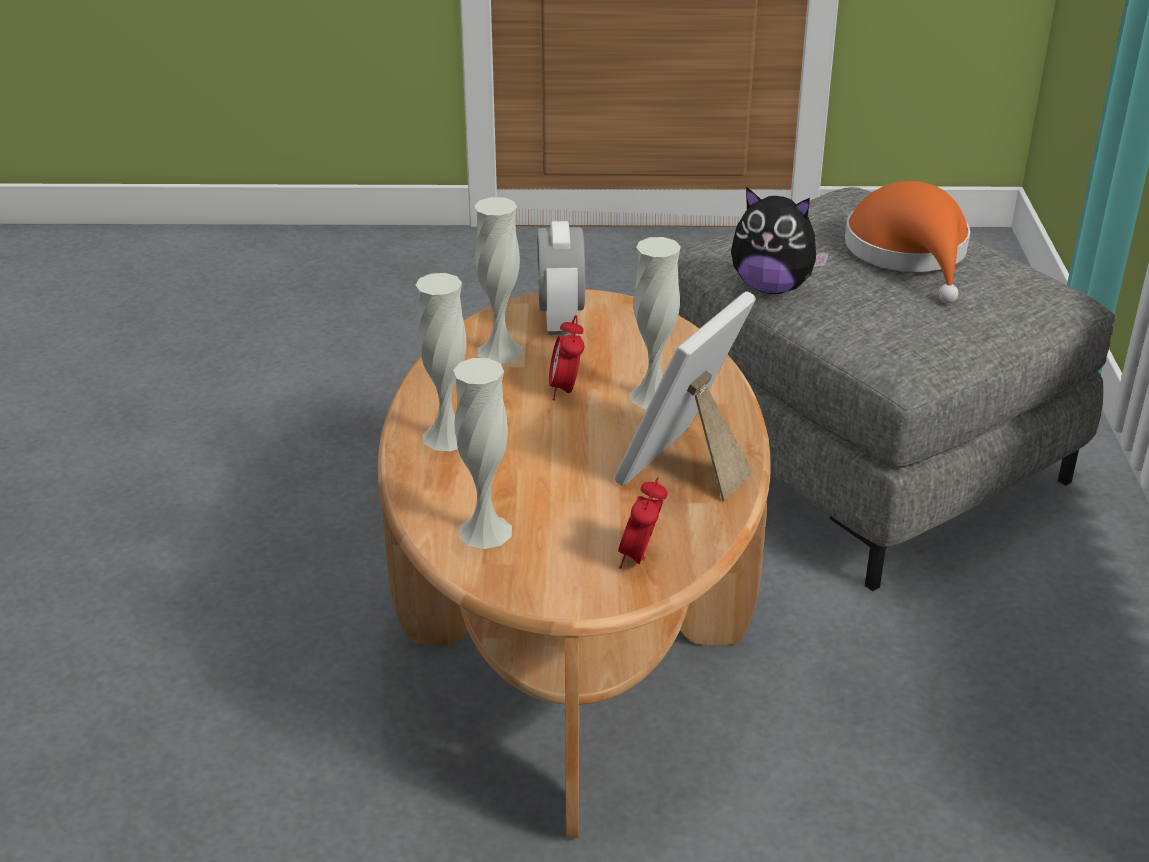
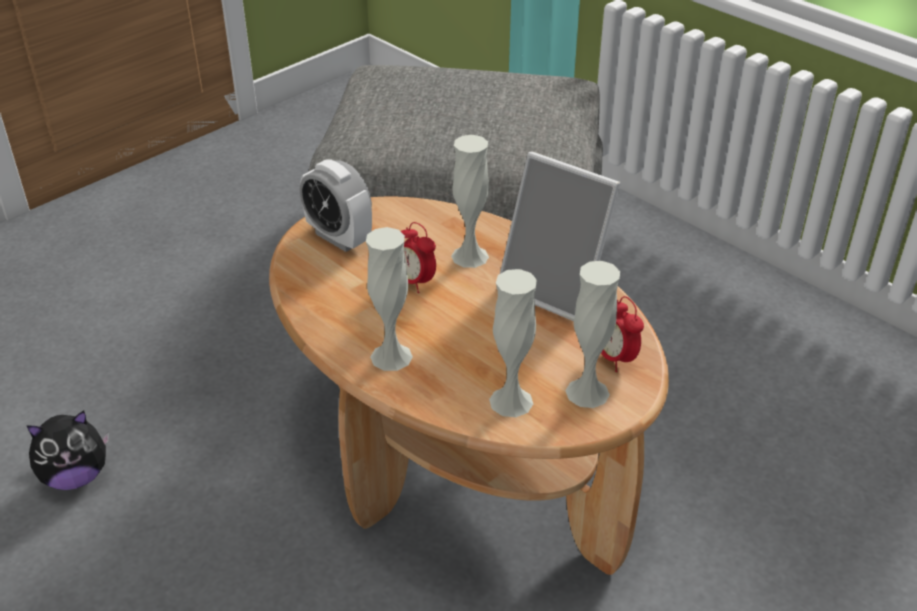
camera: 45 degrees left, 5 degrees up
(500, 351) = (333, 280): white vase -> white vase (587, 392)
(687, 469) = (556, 289): picture frame -> picture frame turned 45 degrees counterclockwise
(772, 287) = (422, 151): plush toy -> plush toy (76, 476)
(910, 253) = (467, 93): orange hat -> none

